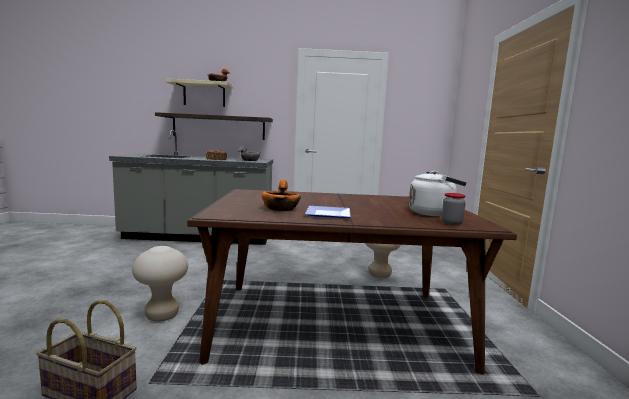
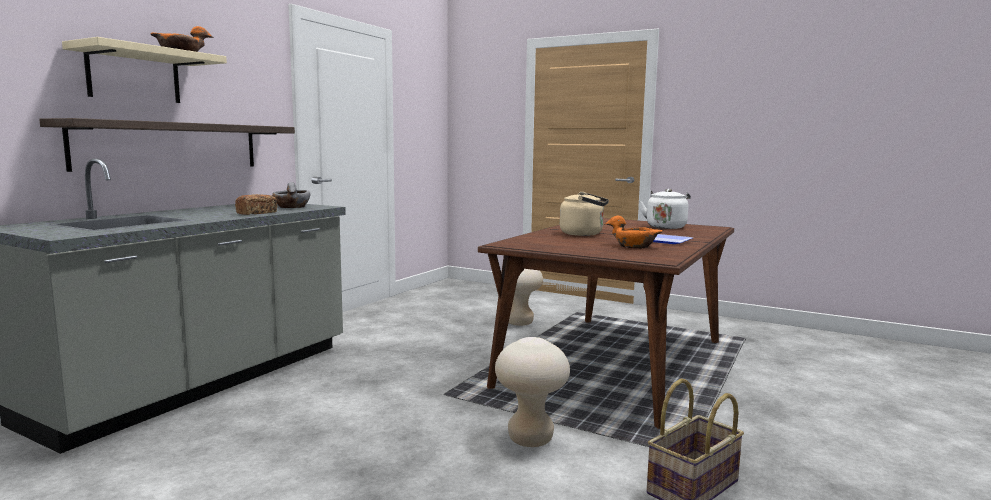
camera: 60 degrees left, 0 degrees up
(326, 199) = (584, 234): none -> beige kettle
(451, 223) = (706, 229): jar -> none

